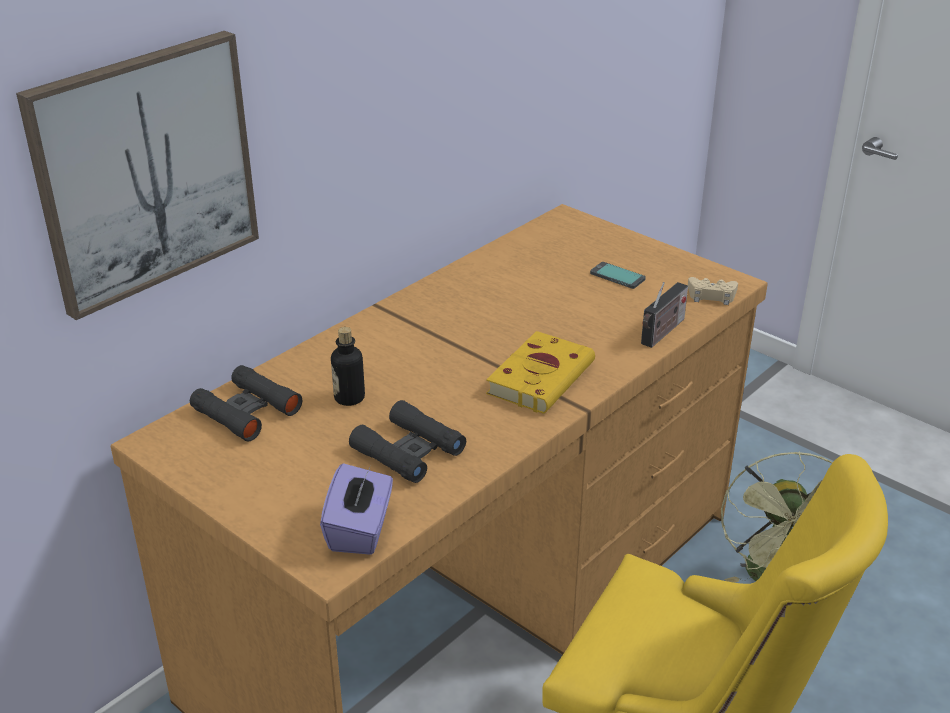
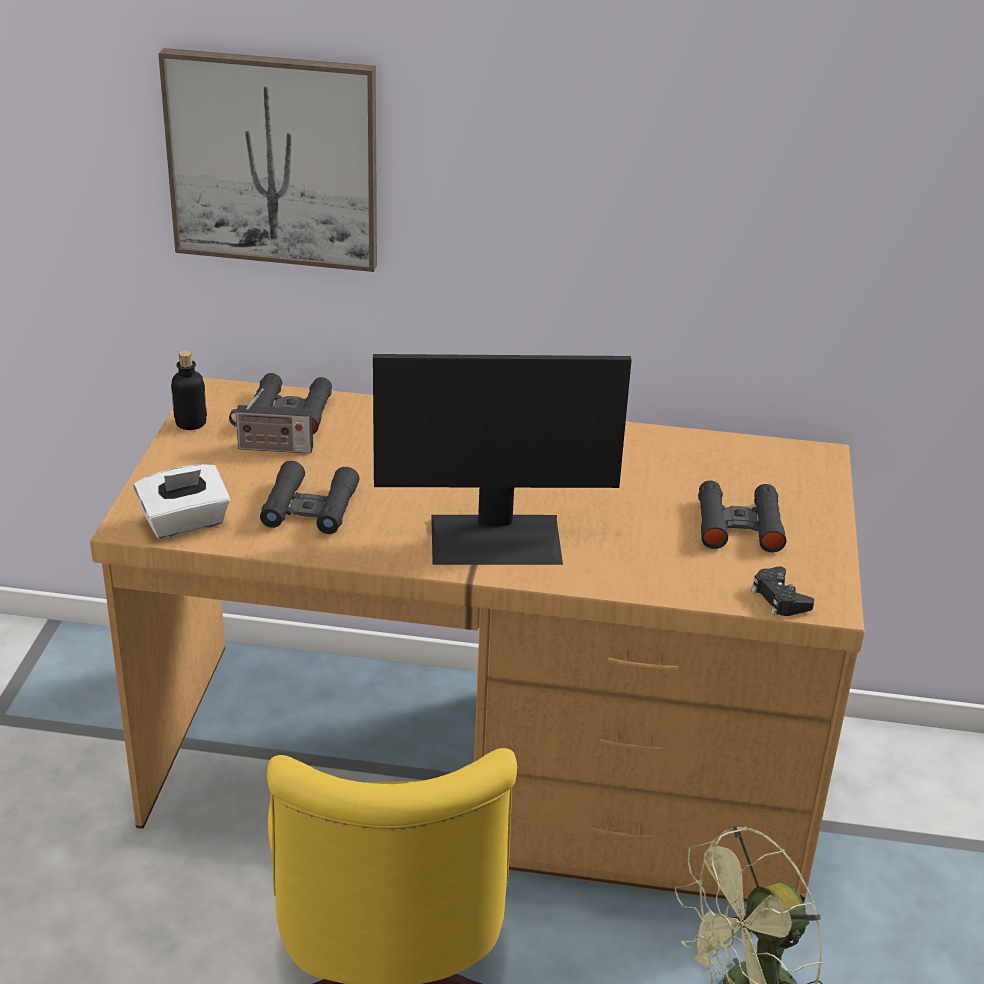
camera: 55 degrees right, 0 degrees up
(349, 398) = (356, 452): bottle -> bottle (191, 423)
(360, 530) = (185, 523): purple tissue box -> white tissue box
(542, 377) = (496, 539): yellow book -> monitor
(617, 276) = (739, 525): phone -> black binoculars
(662, 333) = (660, 587): radio -> radio (271, 448)
(711, 295) = (779, 598): beige game controller -> black game controller

